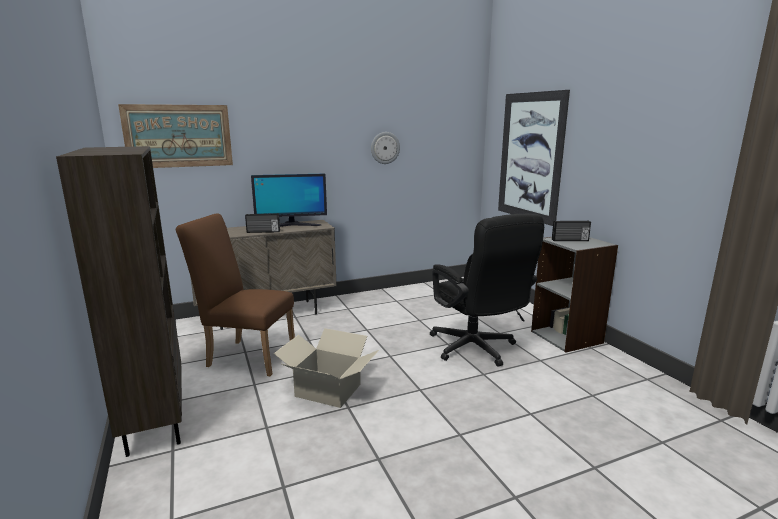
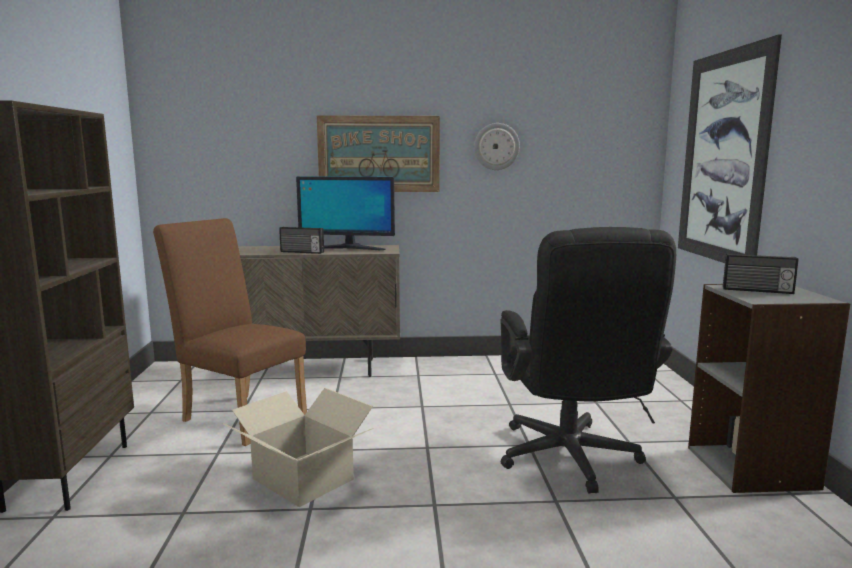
camera: 20 degrees right, 5 degrees down
(178, 136) = (215, 124): picture -> picture (379, 154)

